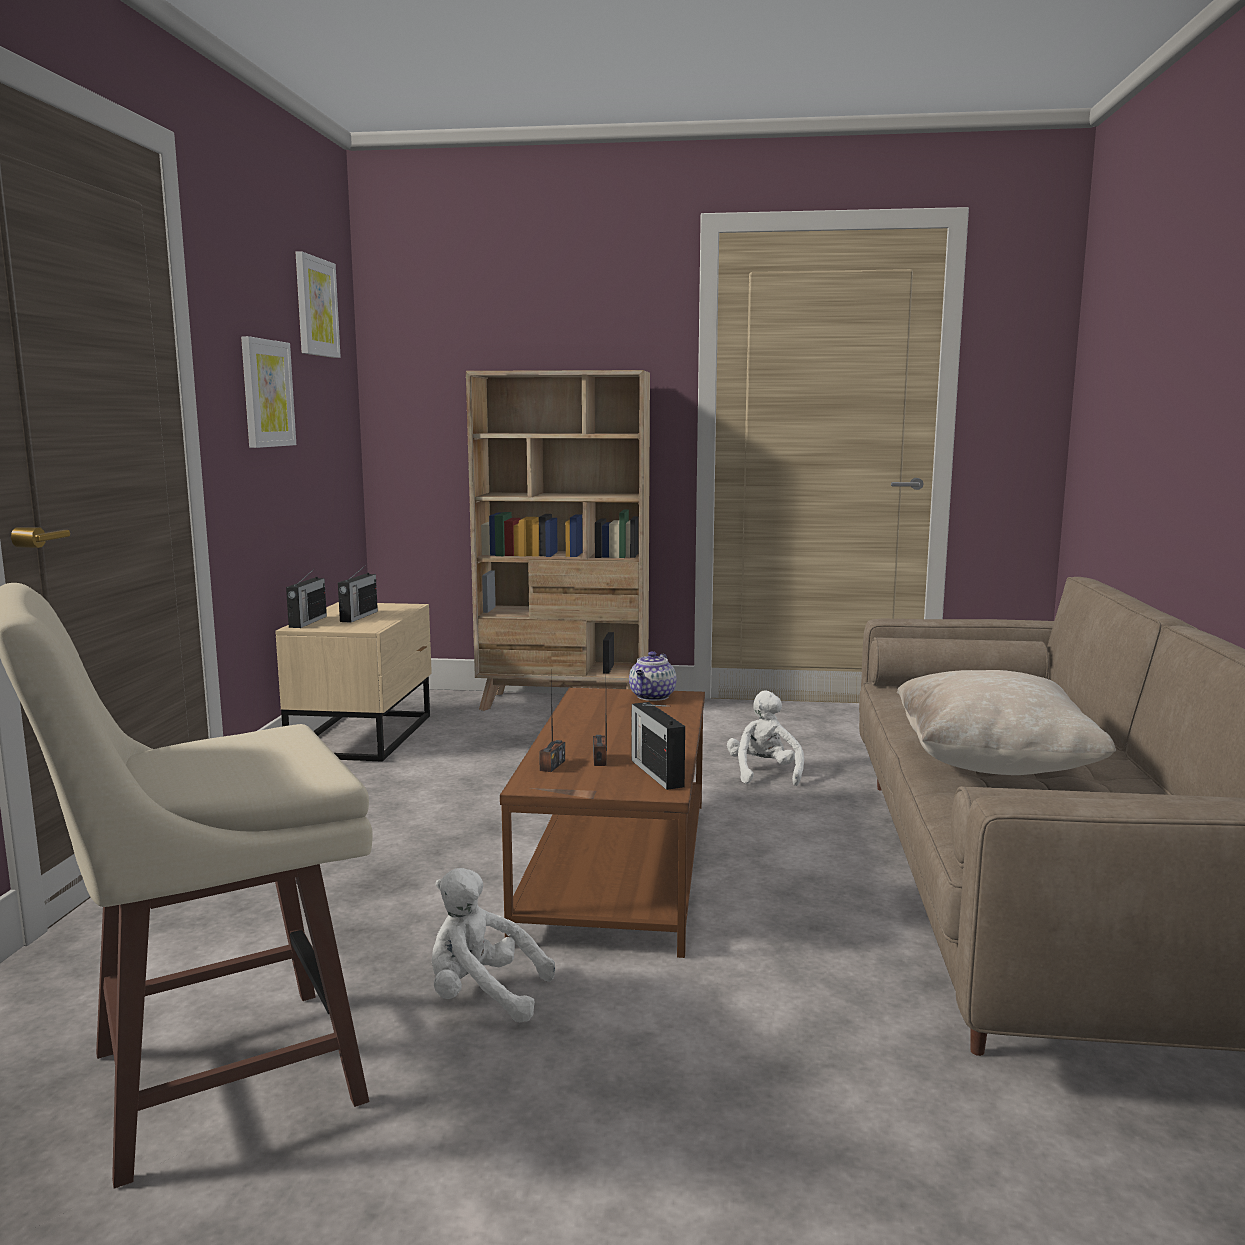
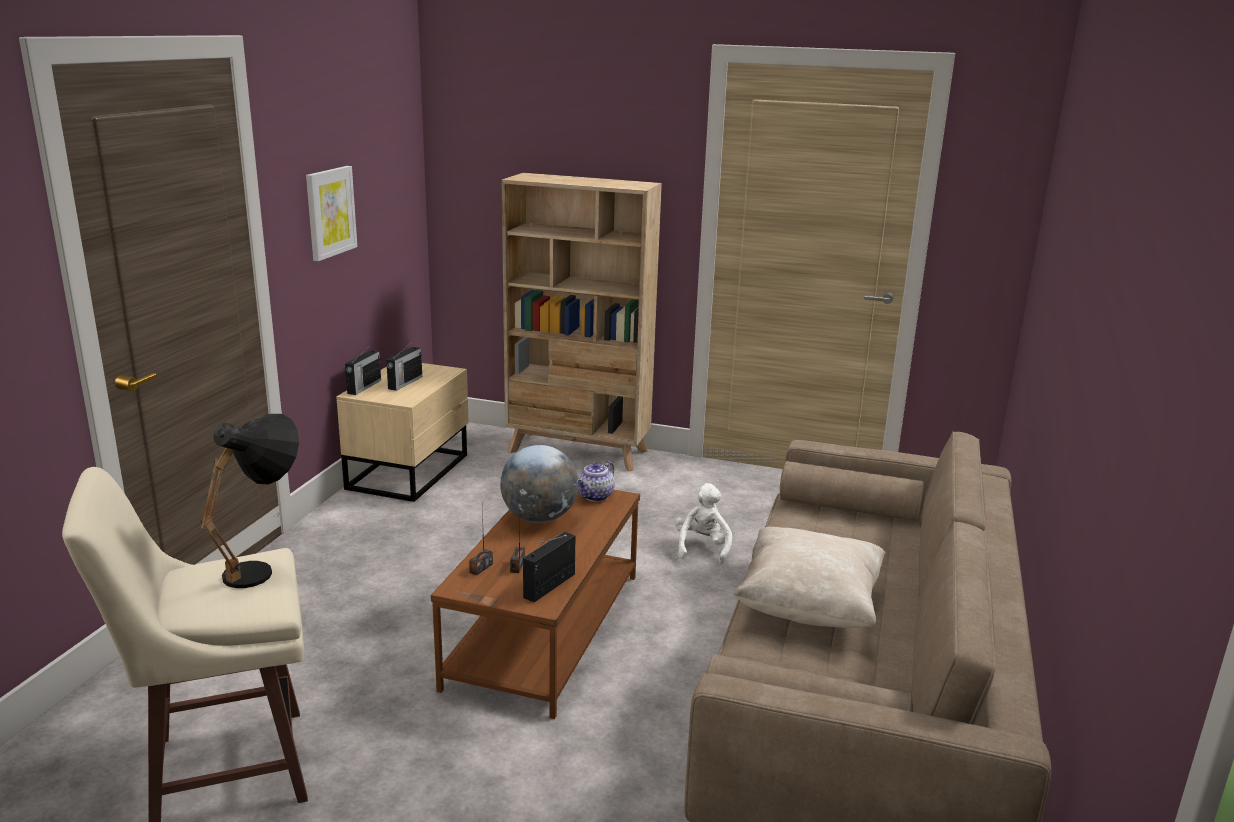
camera: 10 degrees right, 10 degrees up
(284, 738) = (264, 569): none -> black table lamp
(315, 307) = (380, 123): picture -> none
(482, 996) = (406, 731): white plush toy -> none
(596, 718) = (539, 518): none -> globe
(656, 772) = (550, 585): radio -> radio turned 45 degrees clockwise

